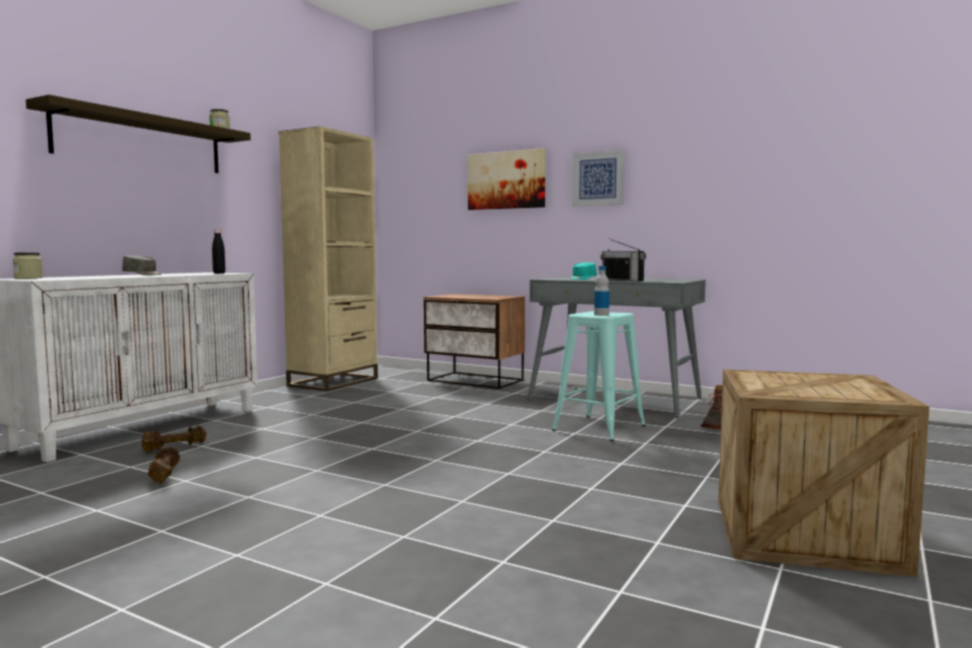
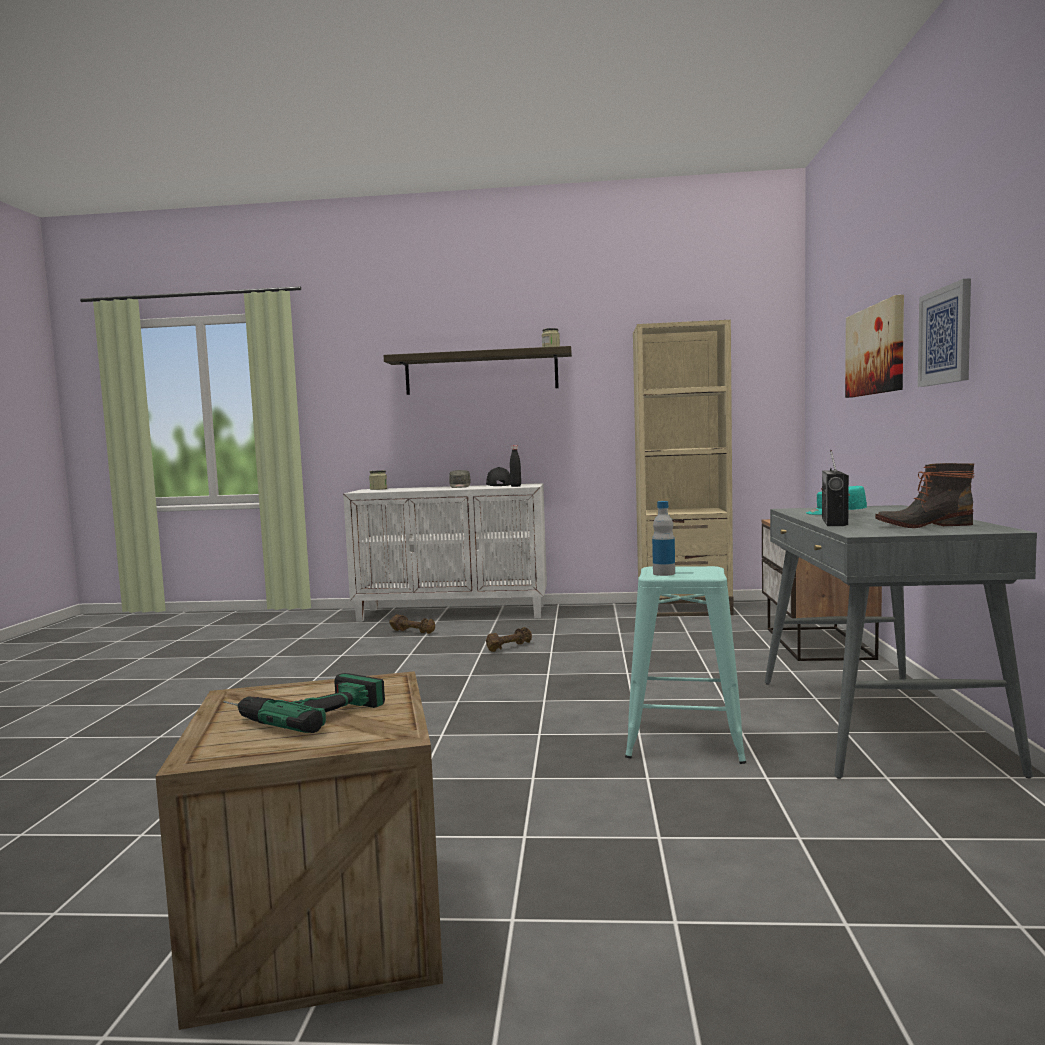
camera: 65 degrees right, 0 degrees up
(164, 474) = (350, 647): brown dumbbell -> brown dumbbell (508, 647)
(185, 273) = (498, 485): none -> black cap
(713, 425) = (835, 811): boot -> boot (922, 525)
(806, 385) = (301, 711): none -> power drill

